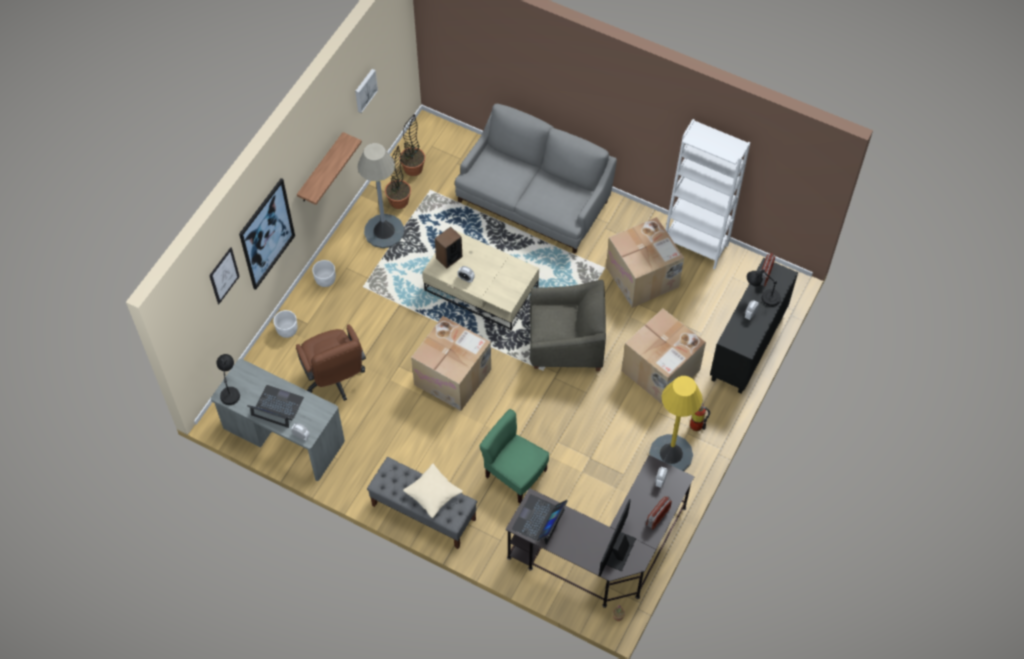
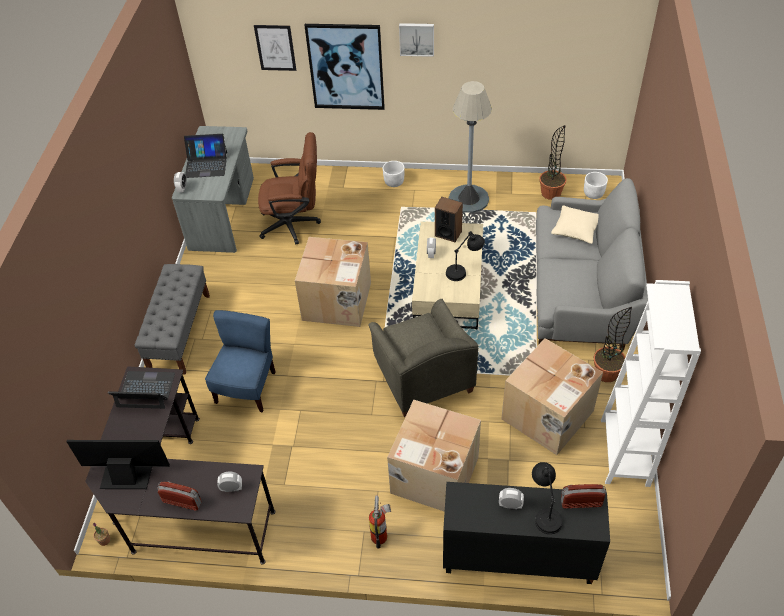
camera: 70 degrees right, 10 degrees down
(230, 388) = (214, 132): black table lamp -> black table lamp (464, 270)
(277, 407) = (206, 164): laptop -> laptop turned 90 degrees clockwise
(287, 330) = (330, 178): white planter -> white planter (593, 194)
(321, 169) = (443, 79): shelf -> none
(335, 379) = (295, 224): brown office chair -> brown office chair turned 135 degrees counterclockwise
(365, 90) = (537, 57): picture -> picture (416, 38)
(399, 201) = (508, 197): potted plant -> potted plant (606, 373)
(433, 494) = (171, 310): beige pillow -> beige pillow (576, 230)
(515, 474) = (247, 388): green chair -> blue chair
(671, 454) = (328, 523): yellow floor lamp -> none

